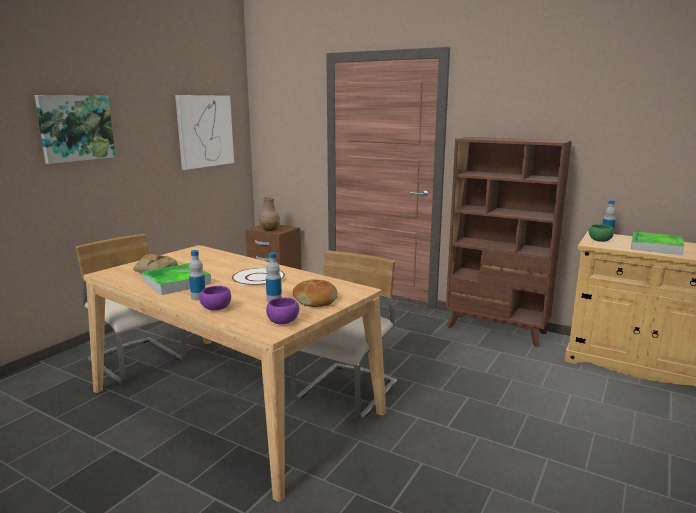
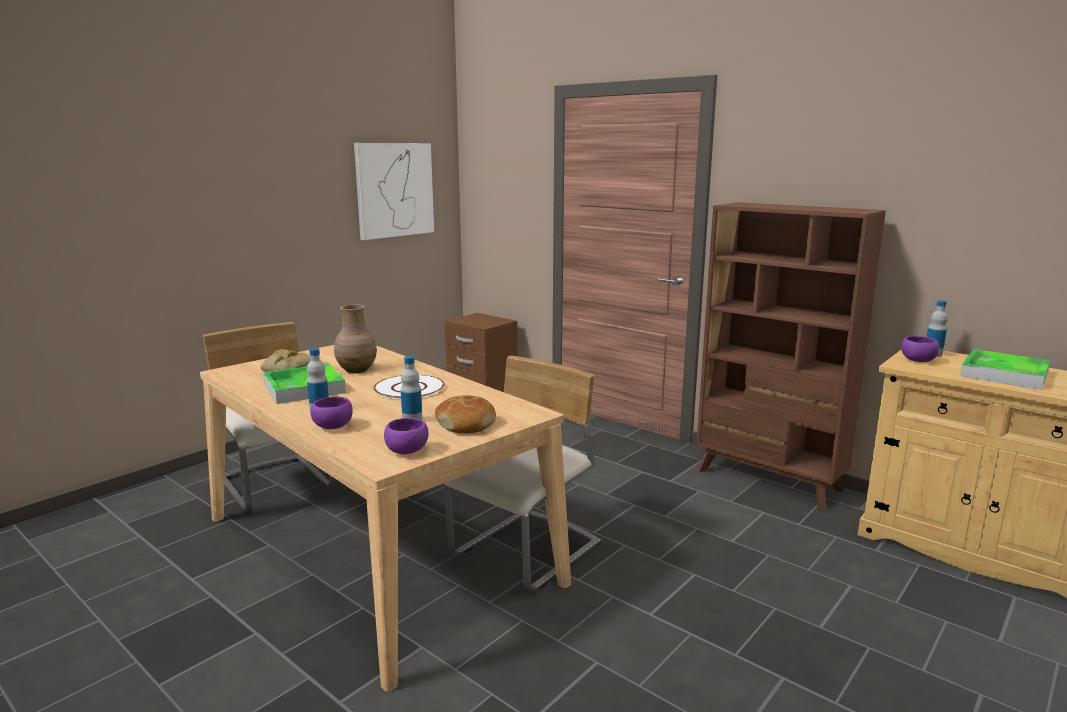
camera: 10 degrees right, 0 degrees up
(75, 128) = (218, 185): picture -> none
(269, 229) = (475, 322): brown vase -> brown vase (356, 370)
(599, 240) = (916, 360): green bowl -> purple bowl

